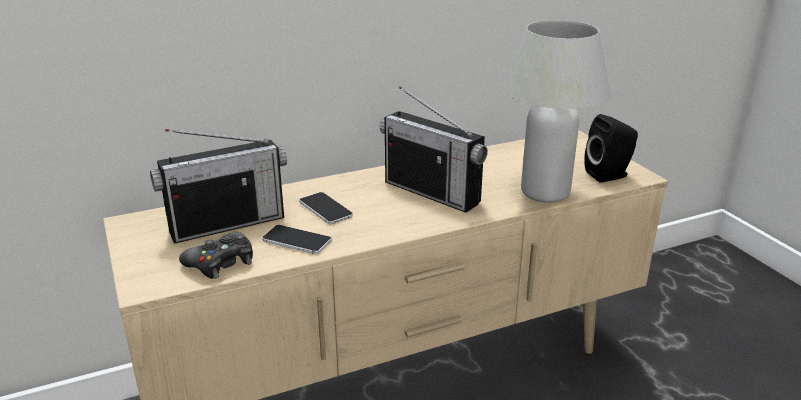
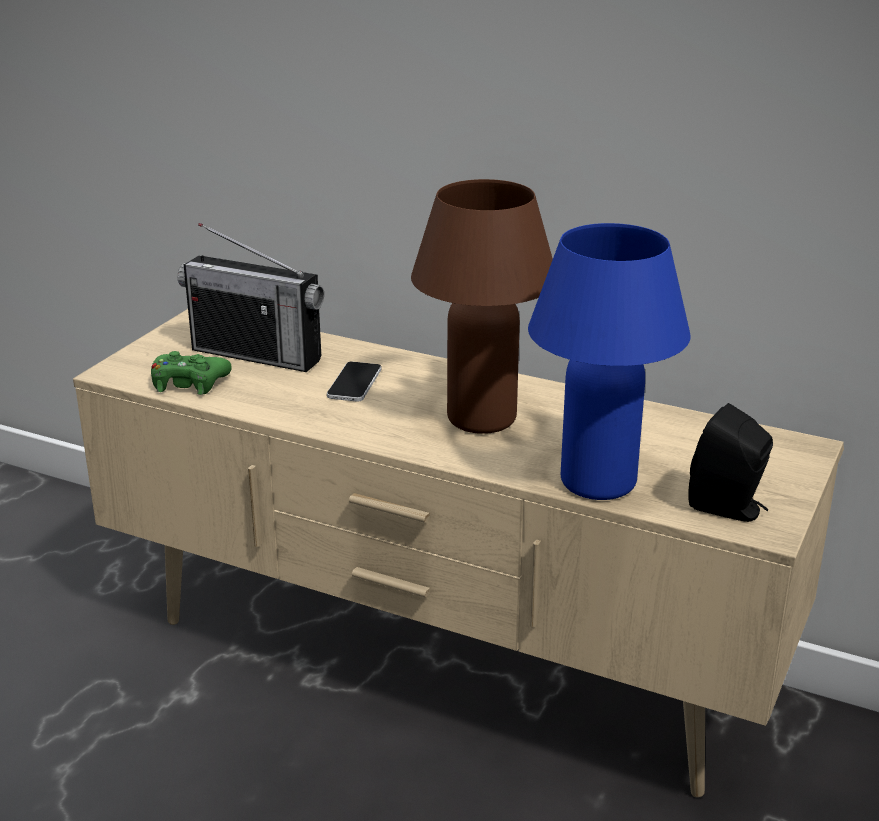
camera: 50 degrees right, 0 degrees up
(221, 263) = (188, 383): black game controller -> green game controller
(296, 240) = (273, 396): phone -> none
(432, 192) = (481, 419): radio -> brown table lamp
(545, 192) = (598, 482): white table lamp -> blue table lamp

